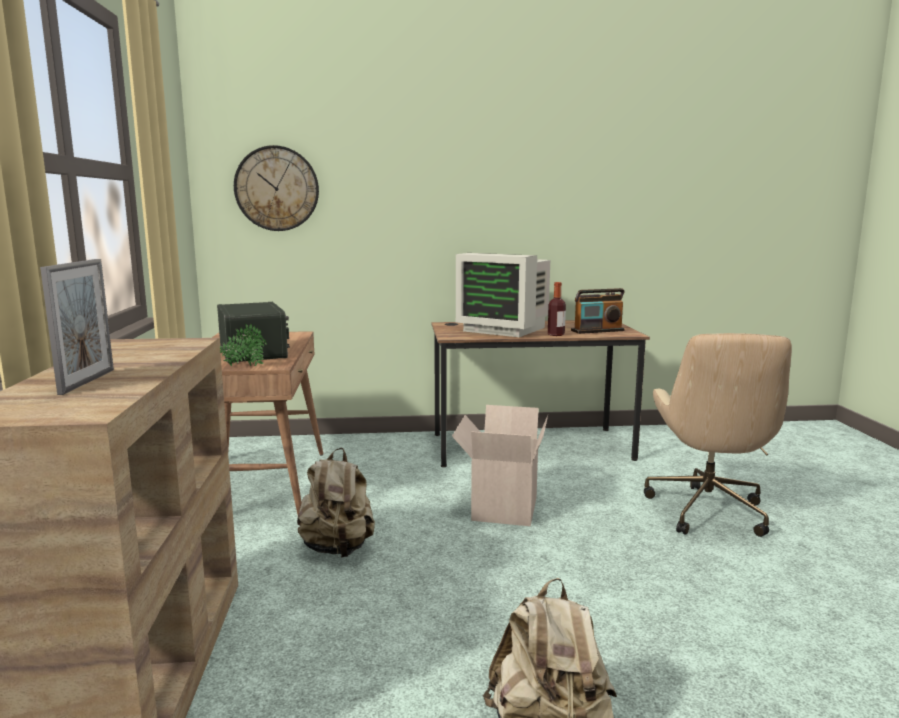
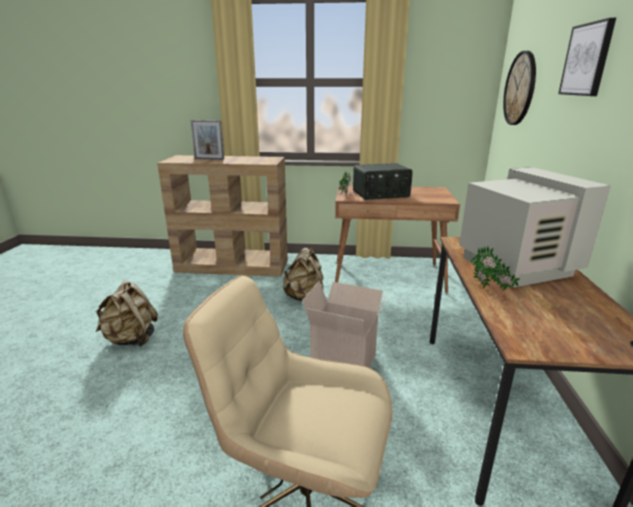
camera: 100 degrees right, 10 degrees up
(418, 163) = (587, 60): none -> picture
(504, 329) = (514, 266): monitor -> monitor turned 120 degrees clockwise
(556, 334) = (490, 289): bottle -> potted plant
(597, 331) = (537, 323): radio -> none

